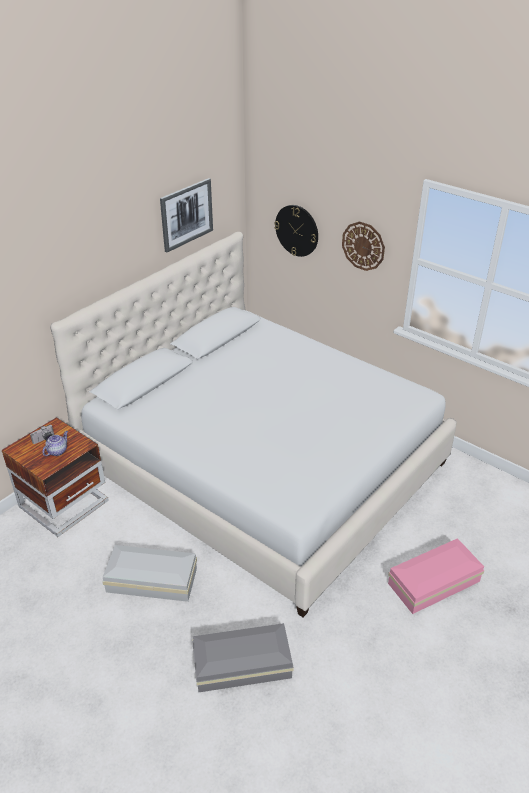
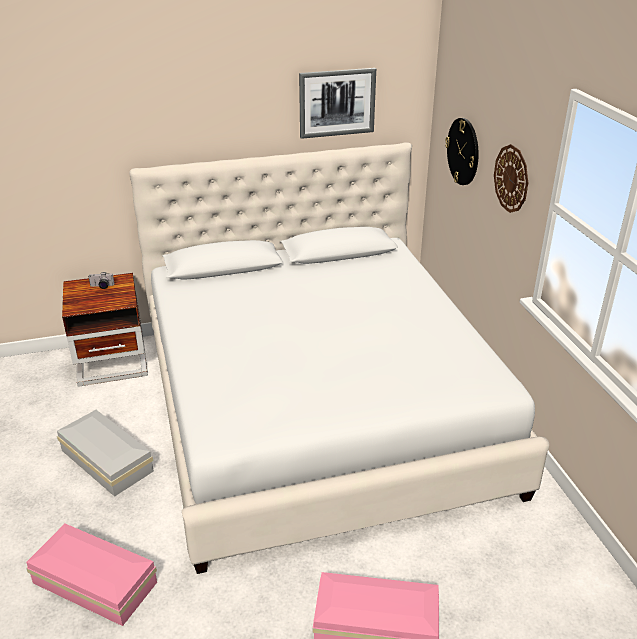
camera: 35 degrees right, 5 degrees down
(57, 451) = (100, 299): teapot -> none
(244, 665) = (95, 584): grey storage box -> pink storage box

